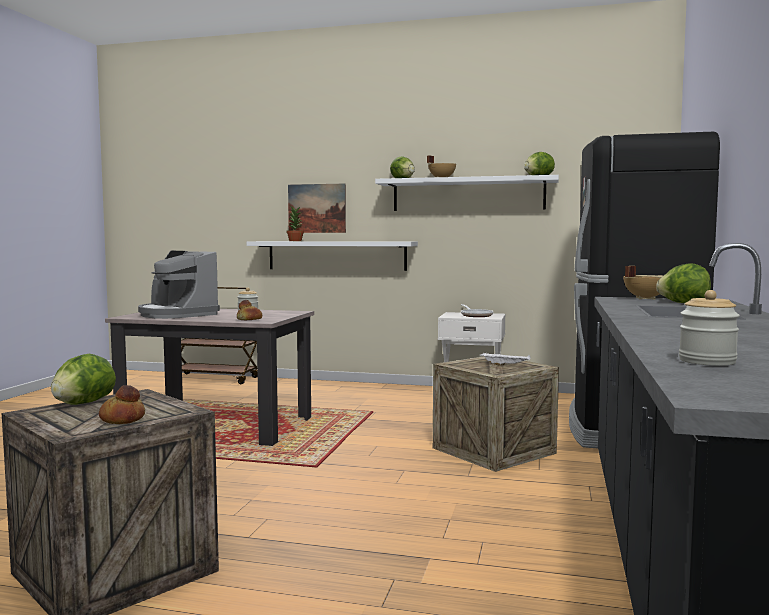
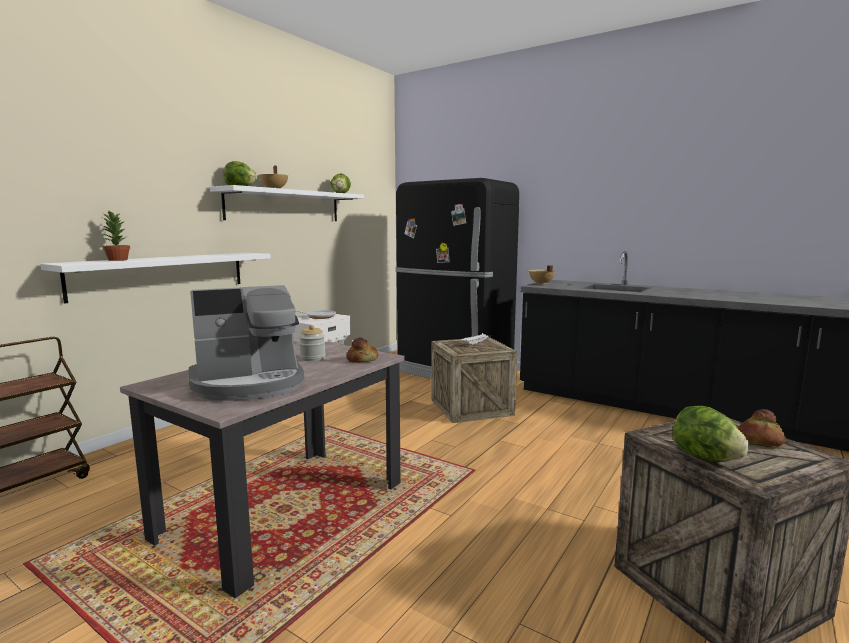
camera: 70 degrees left, 5 degrees up
(317, 208) = (130, 215): picture -> none
(684, 303) = (571, 284): lettuce -> none
(707, 361) = (808, 303): jar -> none

